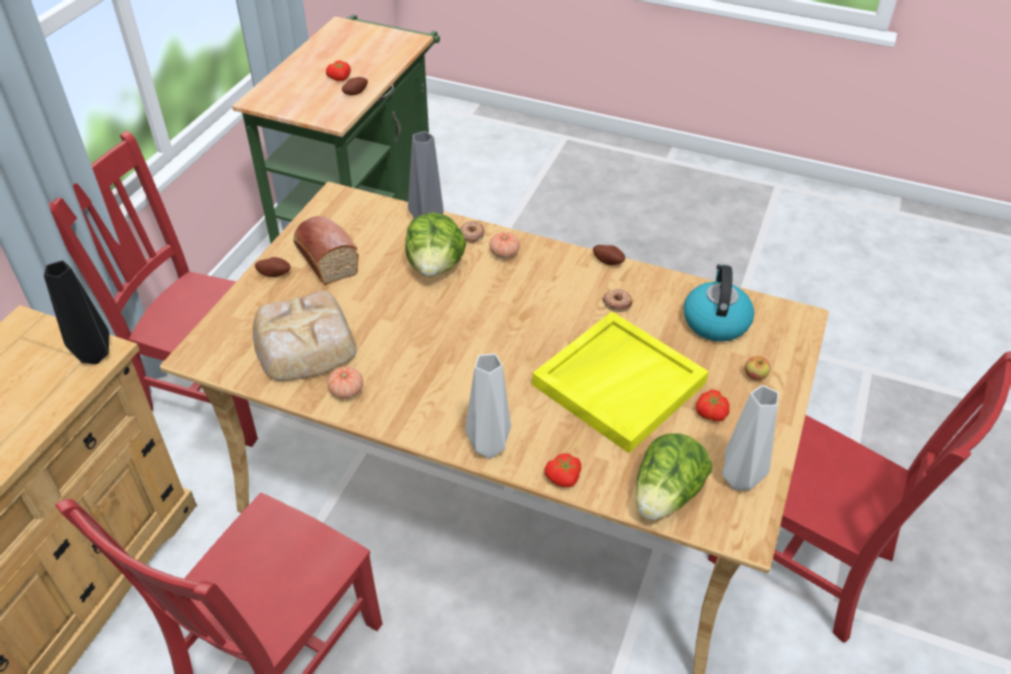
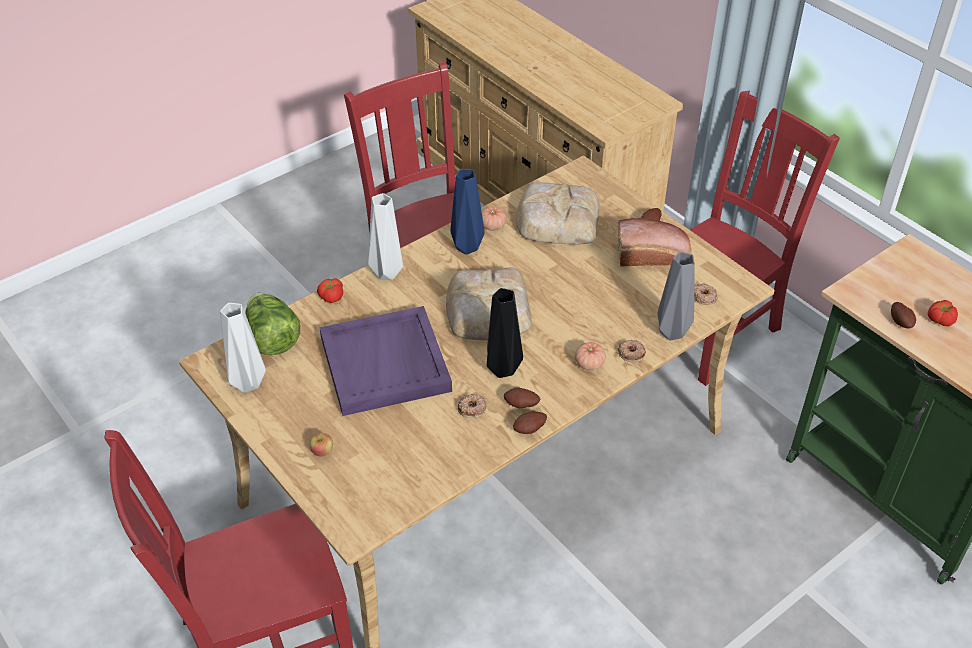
camera: 120 degrees right, 0 degrees up
(93, 354) = (607, 124): black vase -> black vase (504, 369)
(366, 214) = (703, 296): none -> donut
(398, 399) = (465, 247): none -> blue vase
(435, 266) = (600, 314): lettuce -> none
(487, 341) = (487, 310): none -> bread
(587, 275) = (521, 405): none -> potato
(618, 382) = (386, 364): yellow tray -> purple tray
(710, 413) = (313, 401): tomato -> none
(715, 321) = (400, 463): kettle -> none

